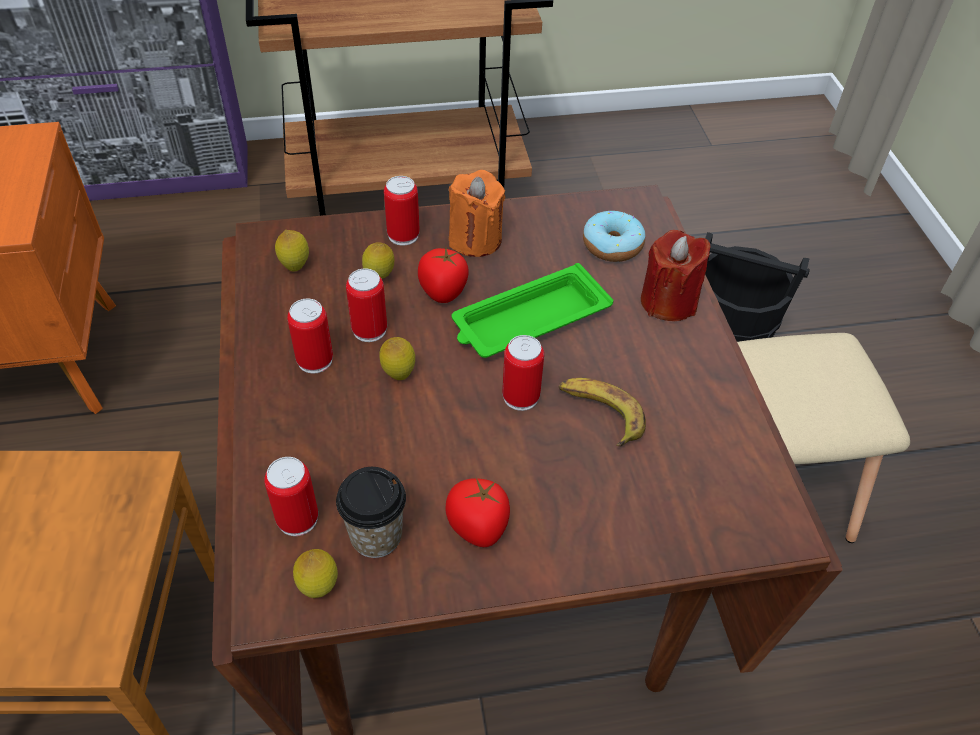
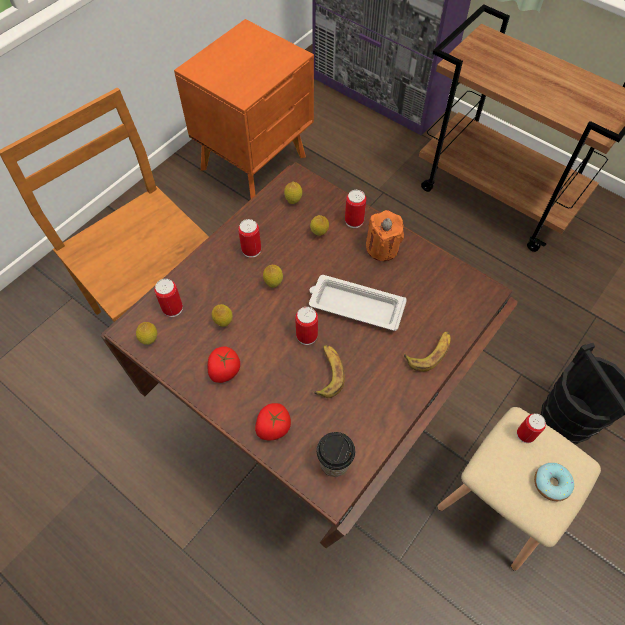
camera: 50 degrees right, 10 degrees up
(369, 329) = (286, 254): can -> can (525, 434)
(376, 536) = (188, 340): cup -> cup (334, 463)
(396, 472) = (224, 322): none -> lemon
(443, 291) = (337, 261): tomato -> tomato (273, 428)
(528, 320) = (354, 306): green tray -> white tray
(612, 245) = (442, 303): donut -> donut (551, 484)
(668, 302) = (429, 353): red candle -> banana

